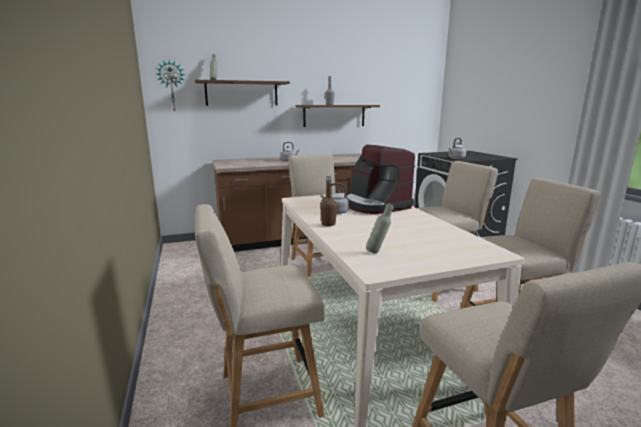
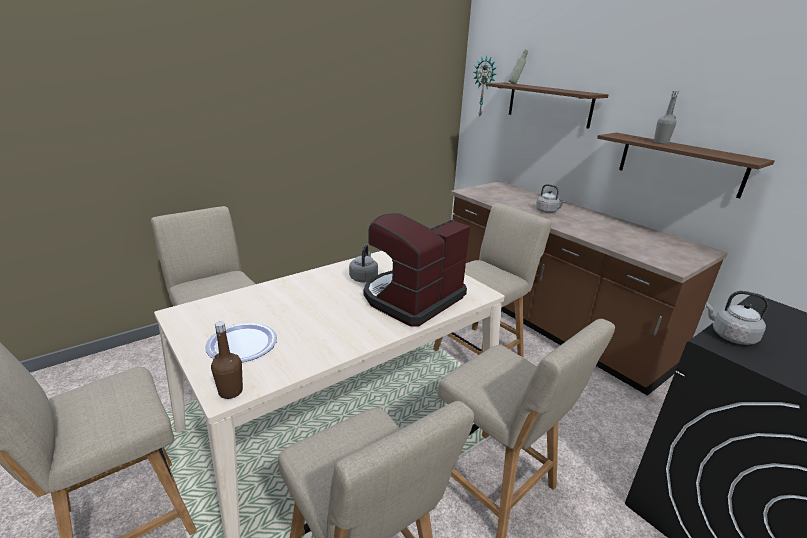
camera: 70 degrees right, 10 degrees up
(328, 224) = (315, 279): brown bottle -> brown bottle (230, 391)
(378, 252) = (228, 312): grey bottle -> none
(432, 248) = (242, 344): none -> plate

